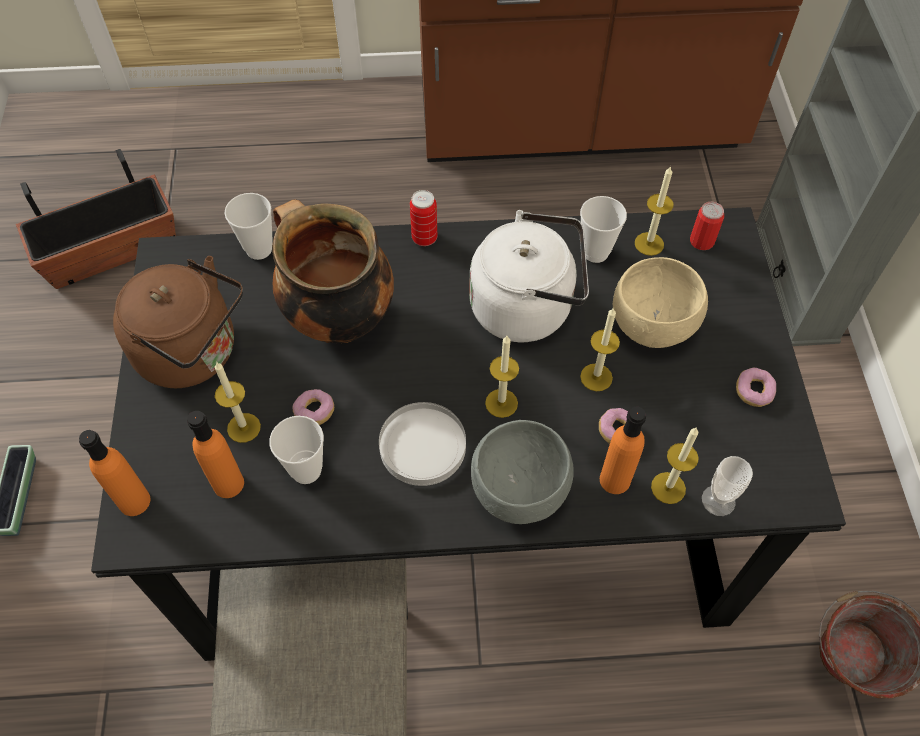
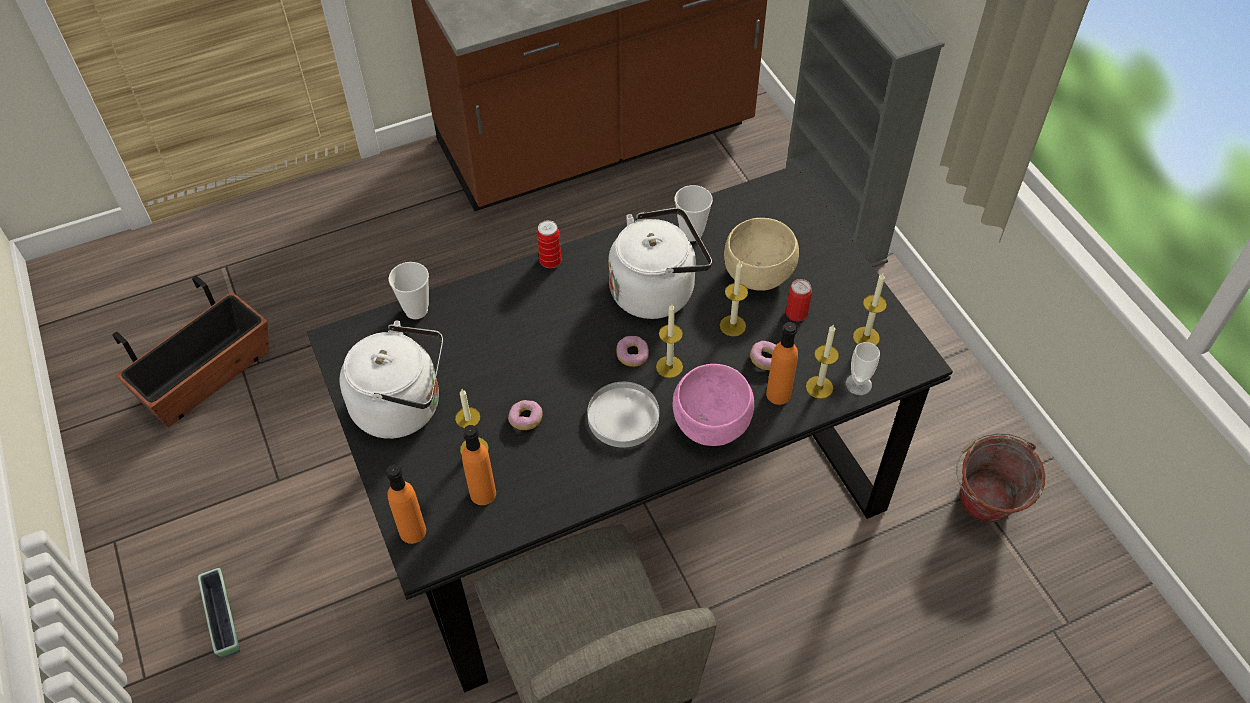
camera: 20 degrees left, 5 degrees down
(194, 353) = (403, 406): brown kettle -> white kettle
(306, 470) = (540, 463): cup -> none
(337, 318) = (509, 344): cooking pot -> none
(518, 490) = (710, 424): grey bowl -> pink bowl
(649, 244) = (729, 215): candle -> candle (866, 337)
(701, 241) = (768, 201): can -> can (796, 313)
(753, 392) = (852, 300): donut -> donut (632, 356)

